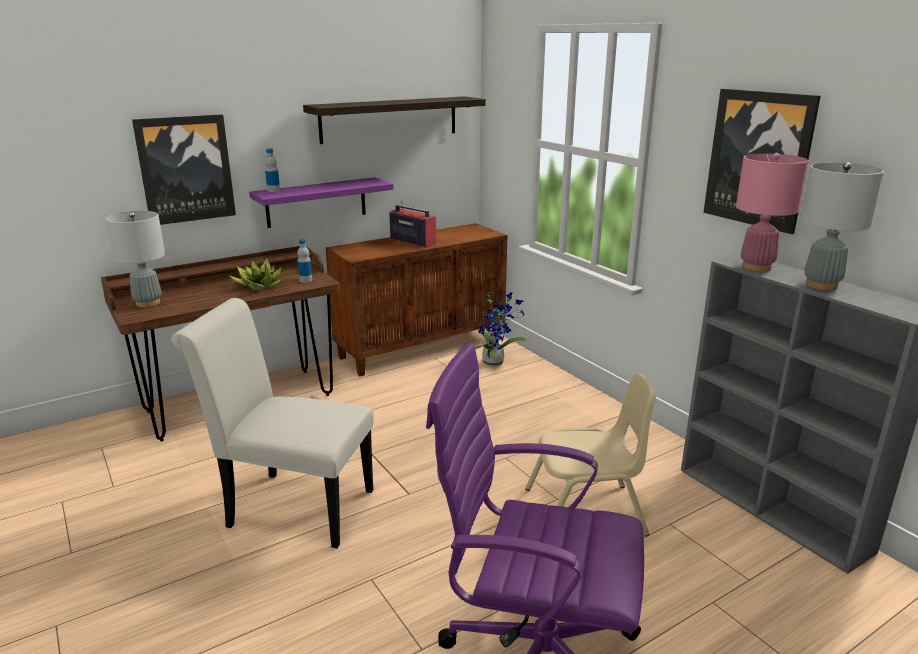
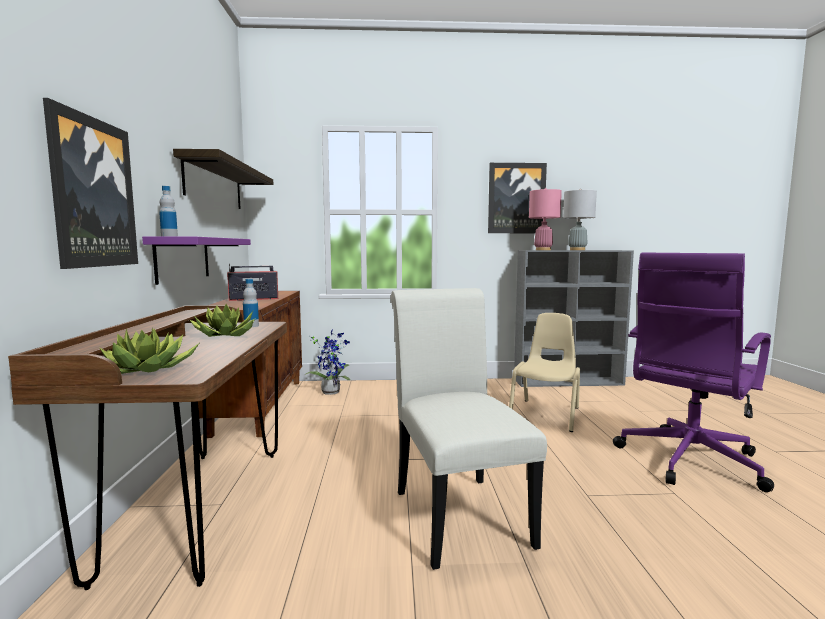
camera: 60 degrees left, 15 degrees down
(148, 303) = (149, 369): grey table lamp -> potted plant
(292, 507) = (457, 511): white chair -> white chair turned 120 degrees clockwise

